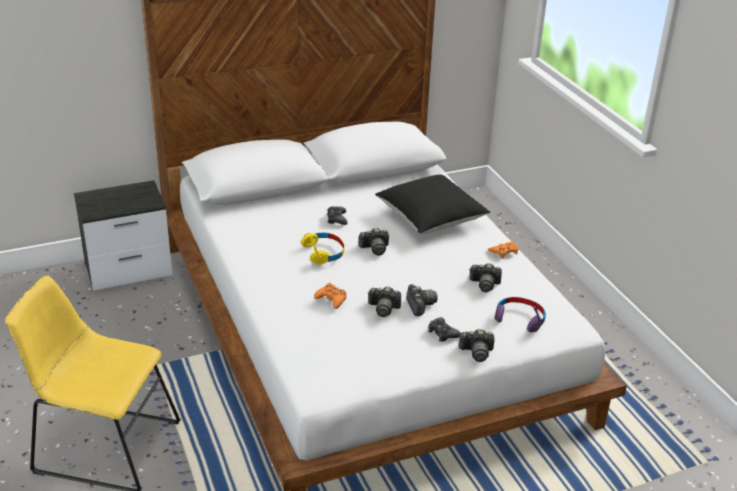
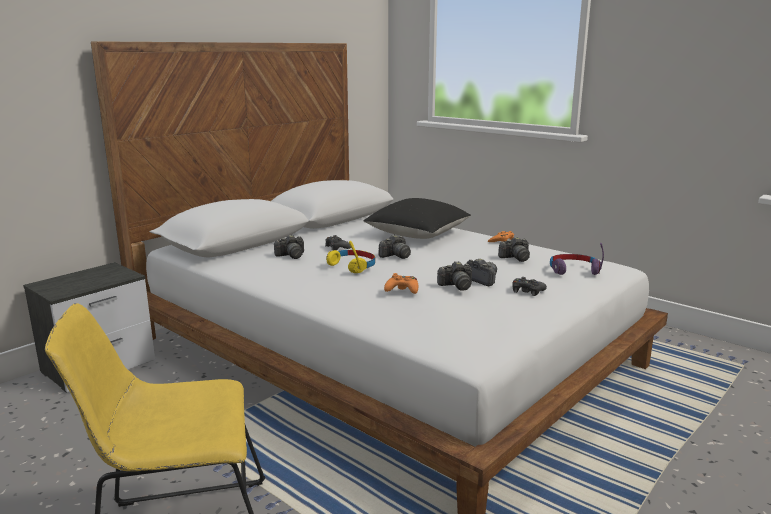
camera: 25 degrees left, 15 degrees down
(476, 352) = (573, 295): camera -> camera (291, 256)

